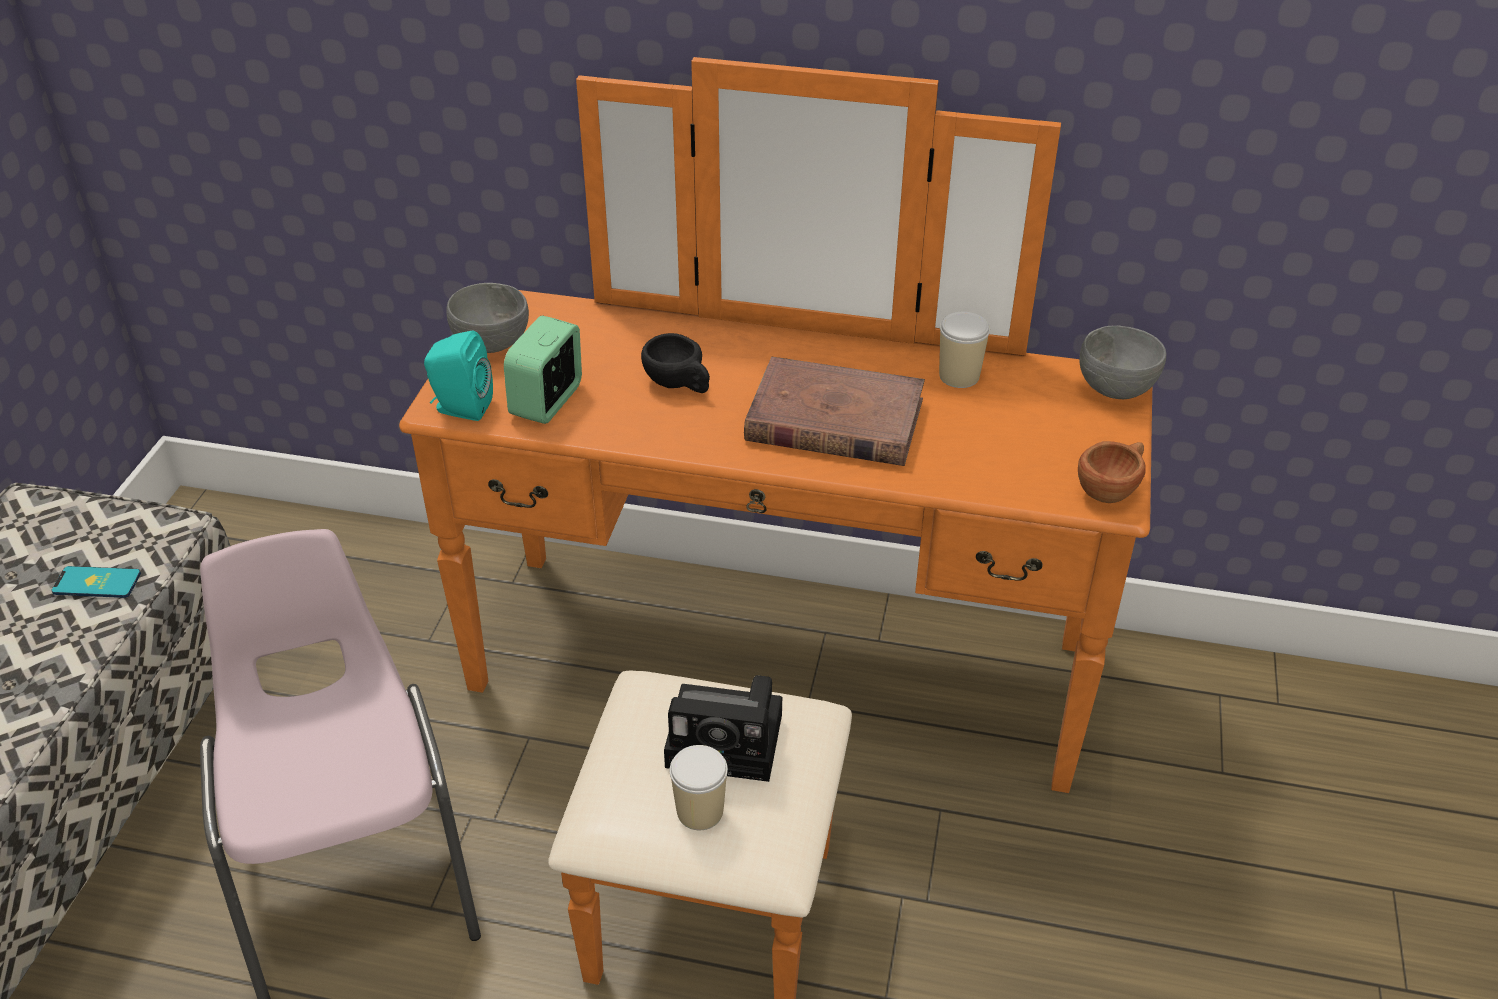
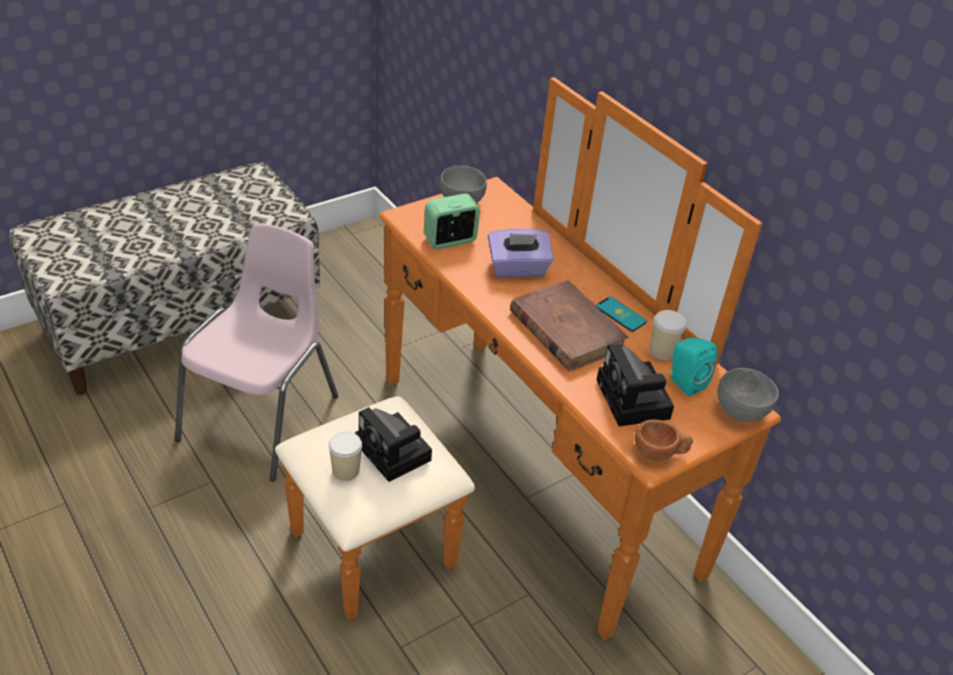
camera: 40 degrees right, 0 degrees up
(97, 583) = (243, 219): phone -> phone (620, 314)
(460, 408) = (411, 221): turquoise speaker -> turquoise speaker (684, 382)
(679, 385) = (518, 269): black cup -> purple tissue box
(1011, 451) = (634, 401): none -> camera

